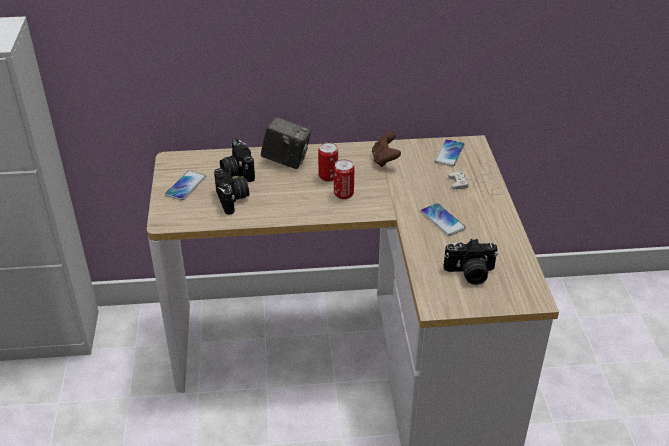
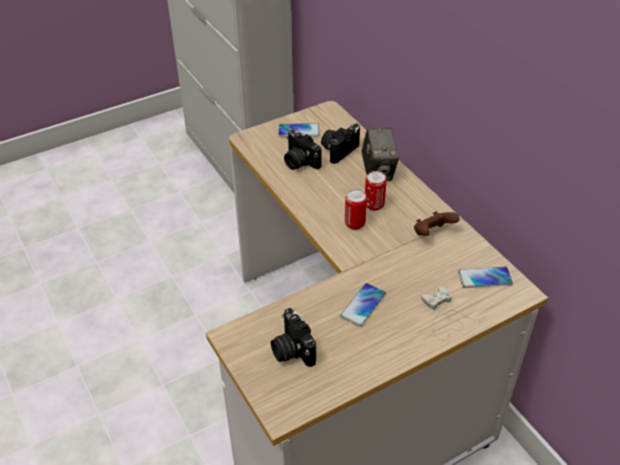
camera: 65 degrees right, 5 degrees up
(233, 199) = (299, 162): camera -> camera turned 90 degrees clockwise

